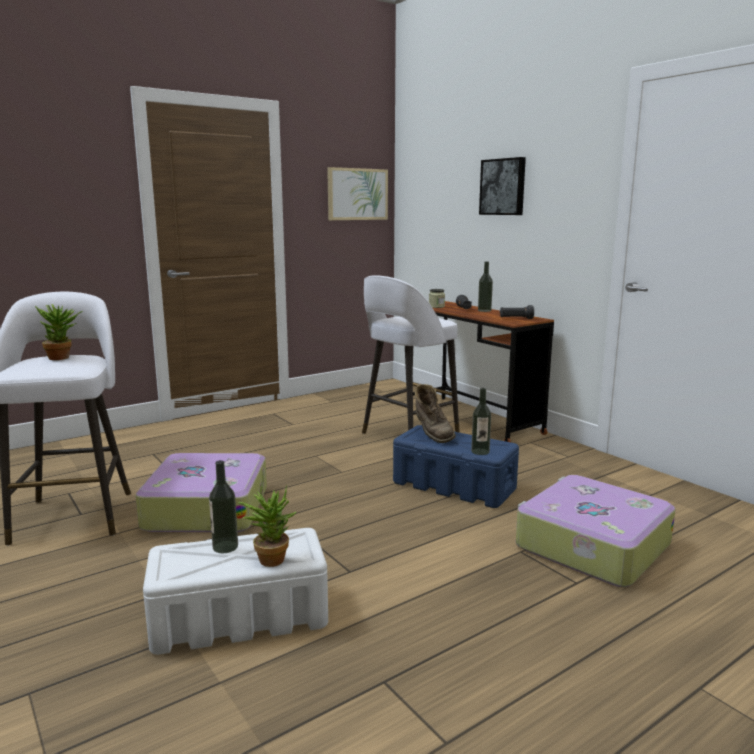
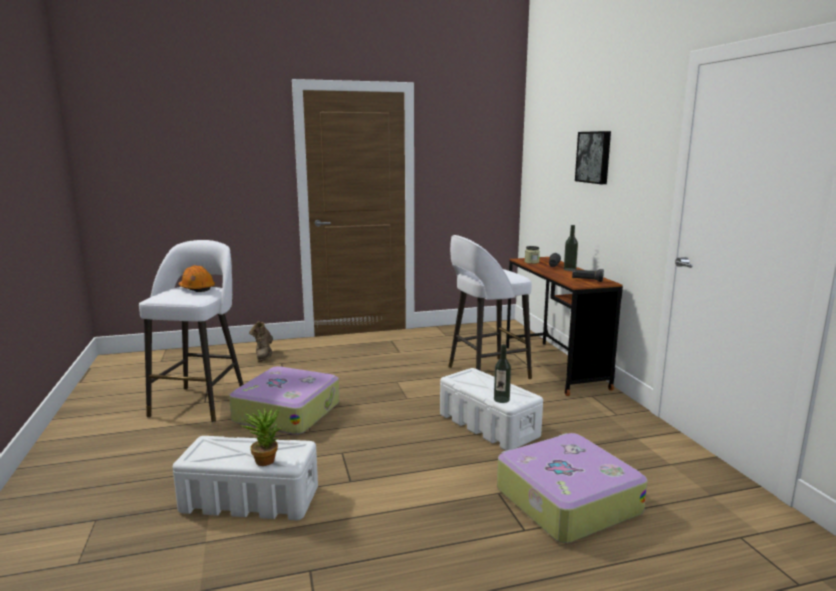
camera: 20 degrees right, 0 degrees up
(63, 358) = (197, 288): potted plant -> orange hard hat
(225, 547) = (243, 445): bottle -> none
(357, 194) = (485, 158): picture -> none
(432, 434) = (475, 378): brown boot -> brown boot (264, 355)
(454, 486) = (489, 425): blue storage box -> white storage box

